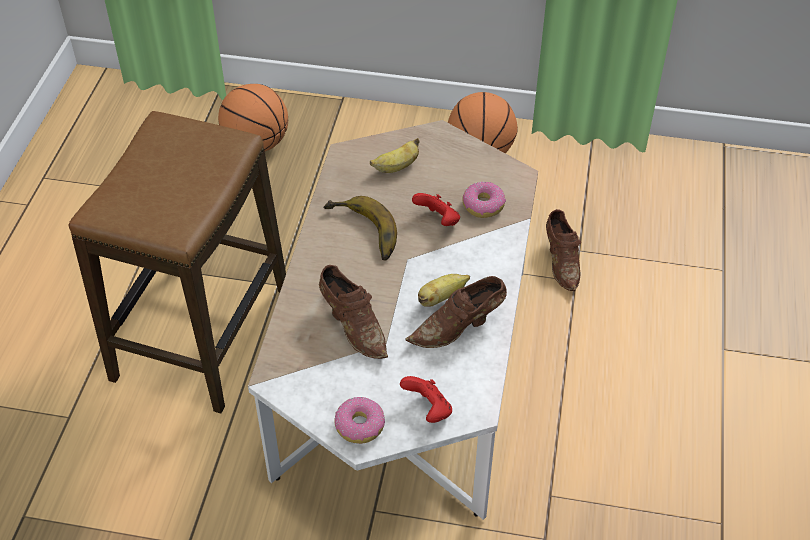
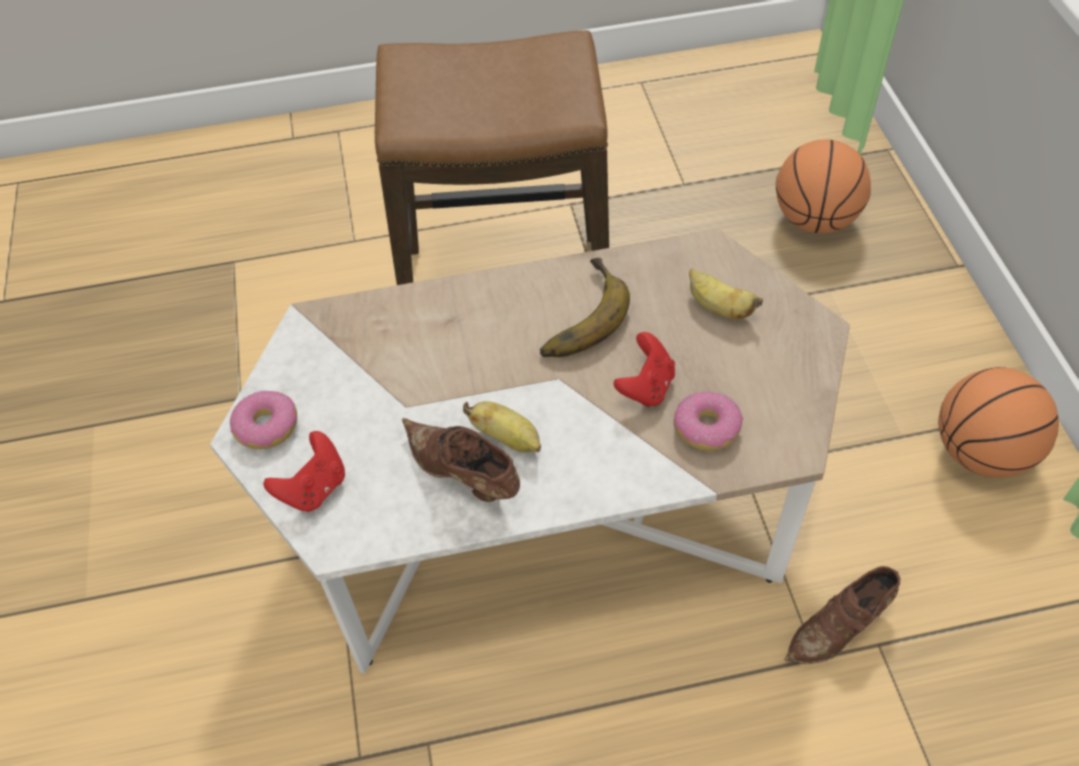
camera: 70 degrees right, 5 degrees up
(353, 326) = (418, 364): brown shoe -> none

